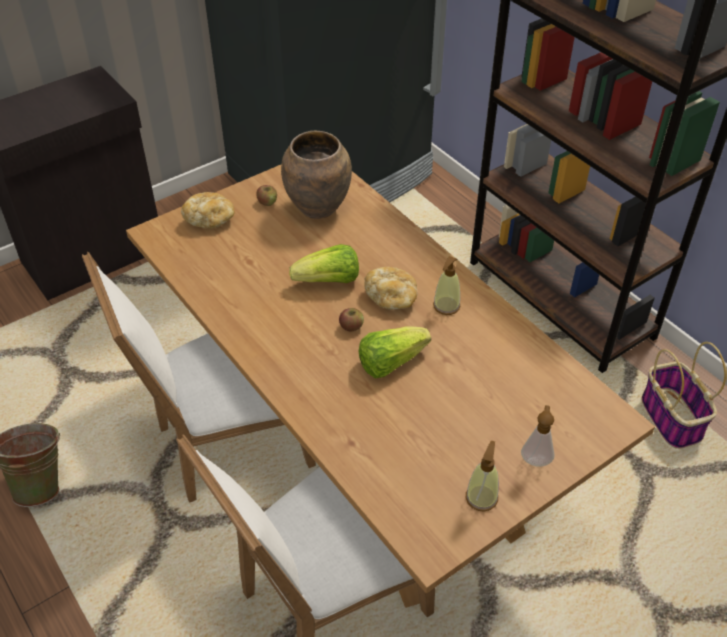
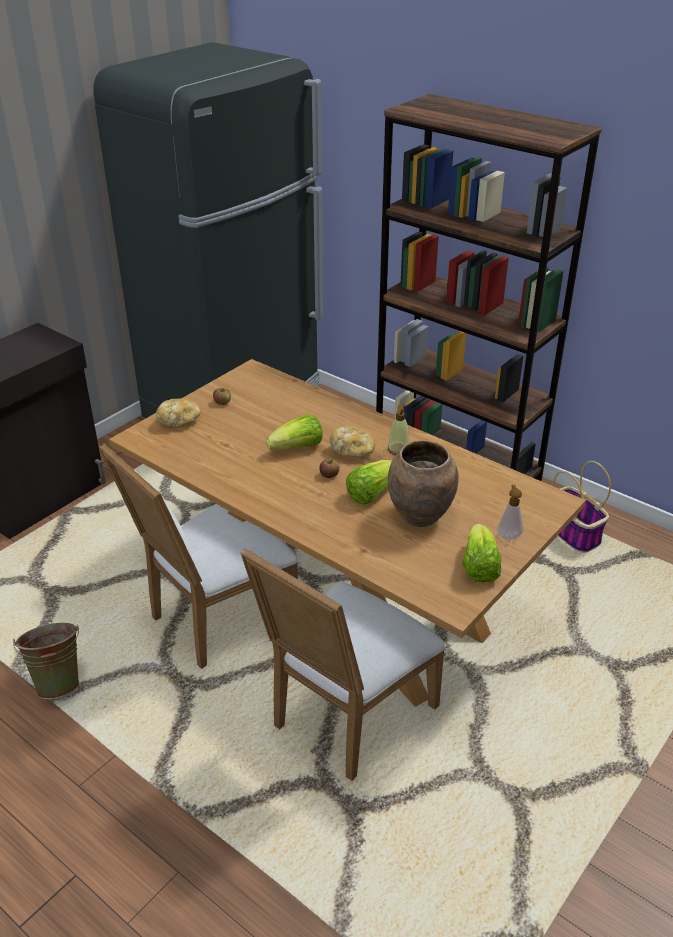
camera: 15 degrees left, 10 degrees down
(318, 208) = (267, 401): brown vase -> brown vase (420, 516)
(481, 497) = (479, 566): soap dispenser -> lettuce

